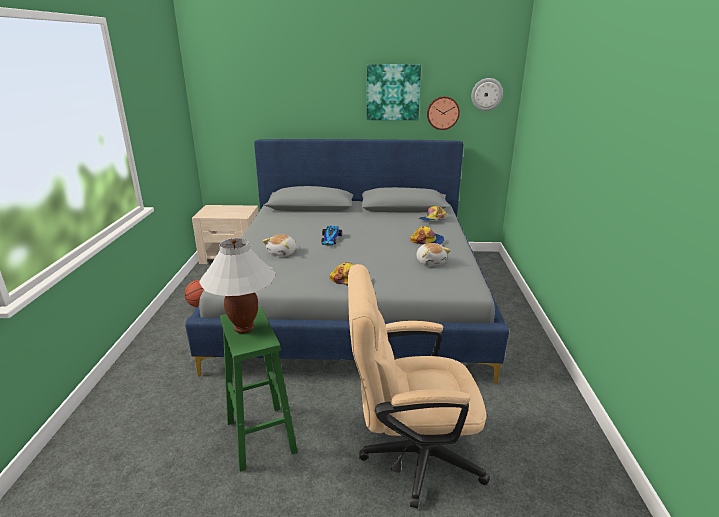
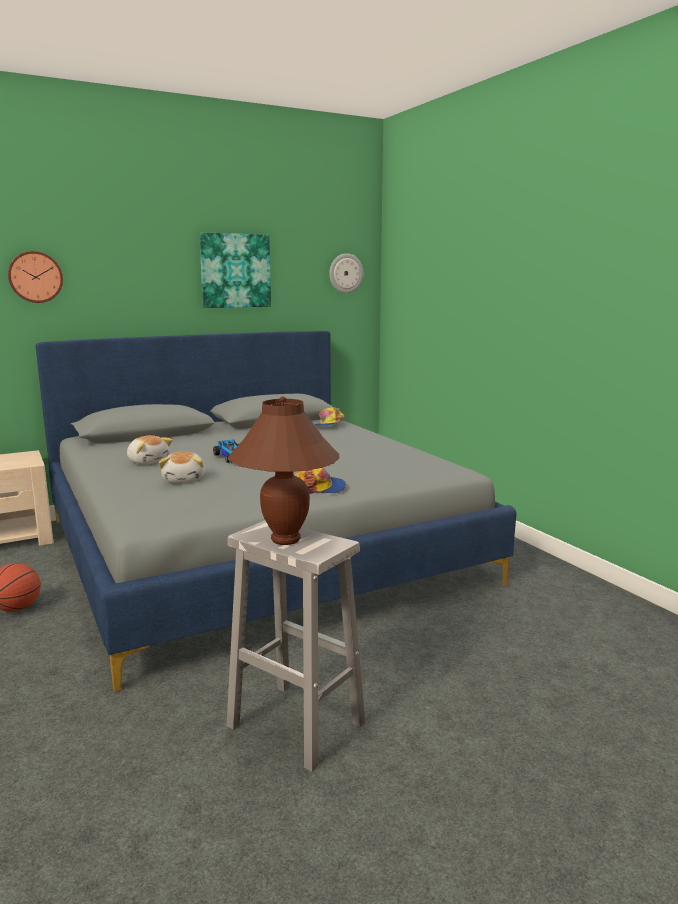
camera: 30 degrees left, 10 degrees down
(244, 328) = (286, 540): white table lamp -> brown table lamp
(260, 435) = (294, 724): green stool -> white stool
(410, 455) = (495, 677): beige office chair -> none
(427, 240) = (352, 442): cap -> none
(430, 262) = (385, 458): plush toy -> plush toy (148, 461)
(442, 113) = (298, 297): wall clock -> wall clock (35, 277)

